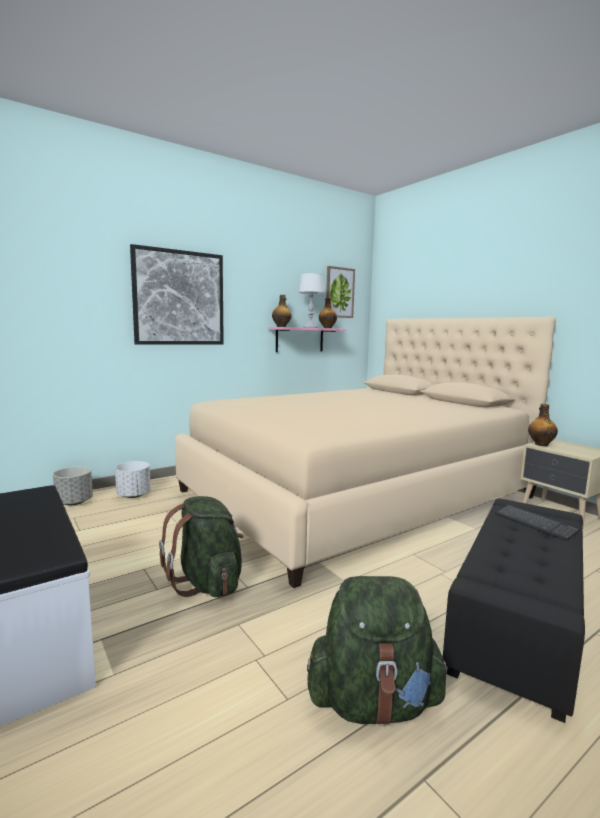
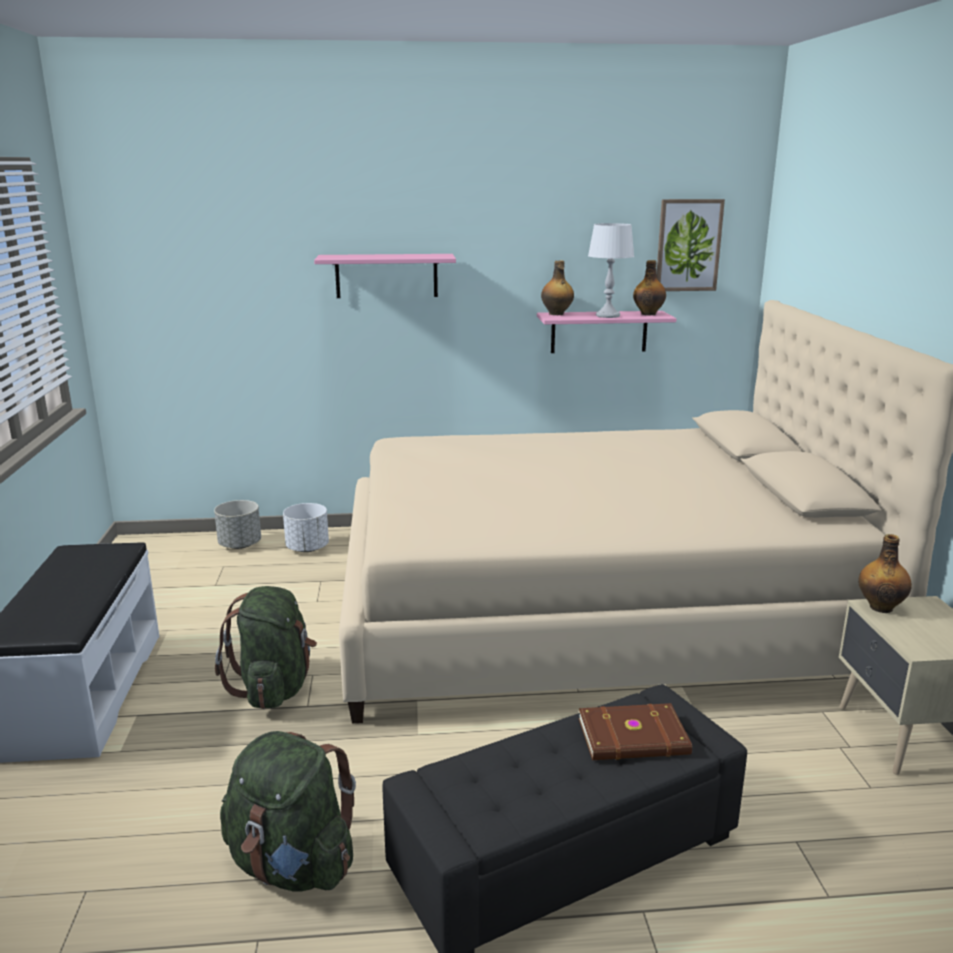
camera: 30 degrees right, 10 degrees up
(179, 298) = (386, 276): picture -> pink shelf
(535, 523) = (634, 738): keyboard -> brown book

